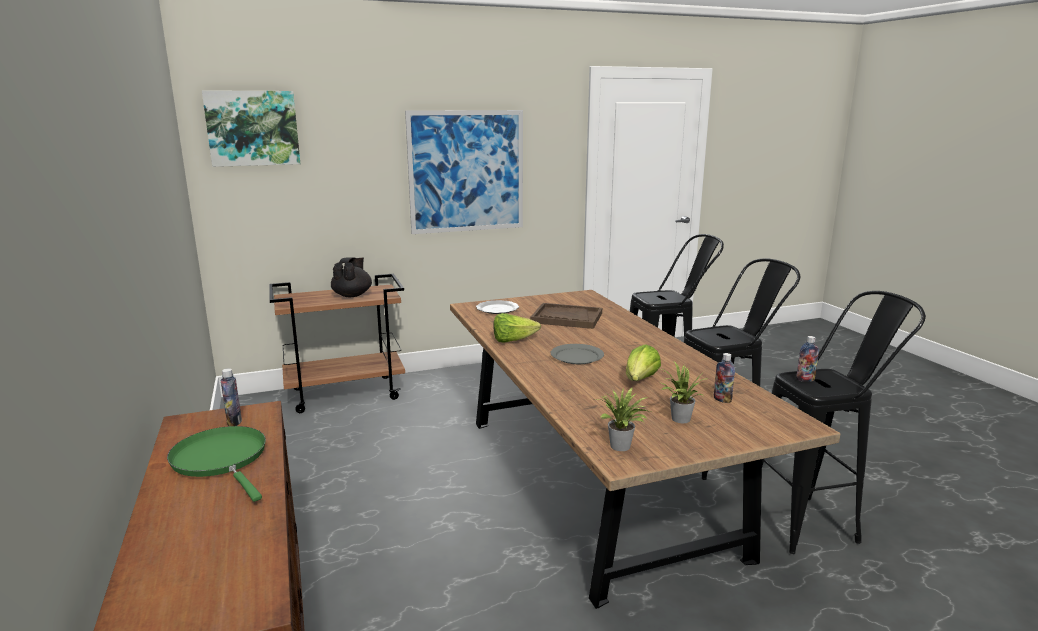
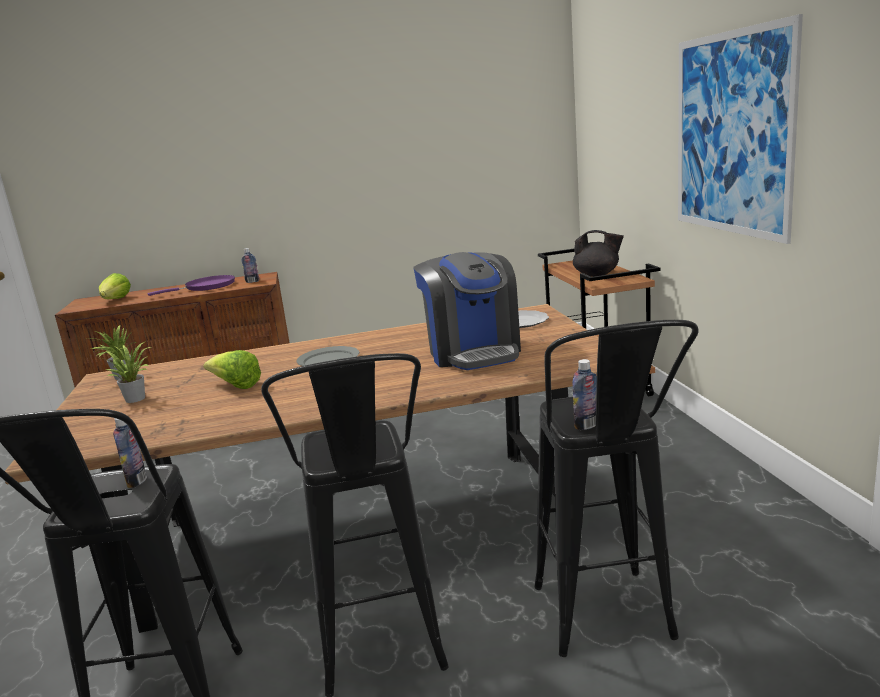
camera: 100 degrees right, 0 degrees up
(222, 460) = (206, 287): green frying pan -> purple frying pan
(253, 128) = (598, 80): picture -> none
(513, 341) = (396, 335): lettuce -> lettuce (116, 300)
(566, 318) = (473, 352): brown tray -> coffee machine
(722, 399) = (148, 420): bottle -> bottle (586, 425)

